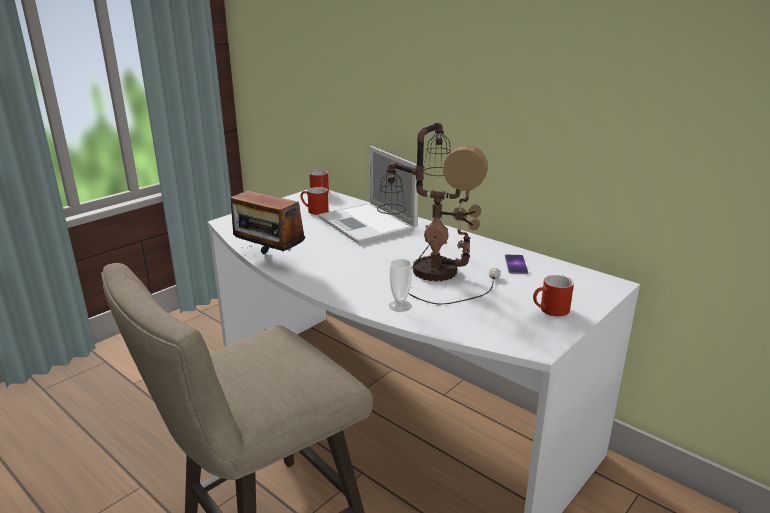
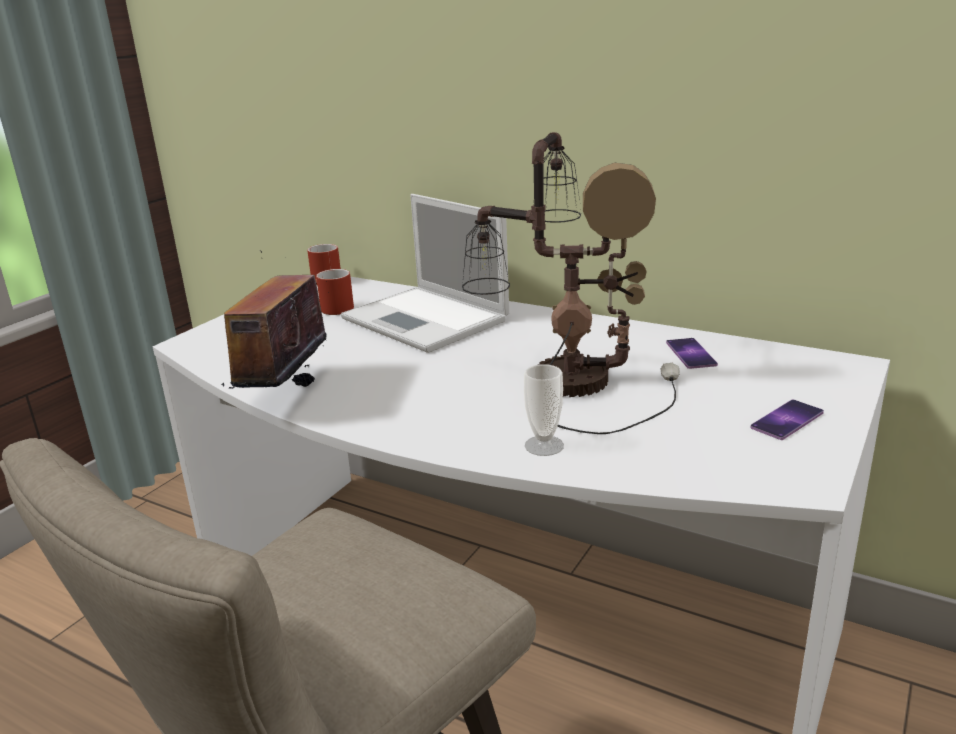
camera: 10 degrees left, 0 degrees up
(269, 259) = (285, 396): radio -> radio turned 75 degrees clockwise
(550, 311) = (787, 420): red mug -> phone

